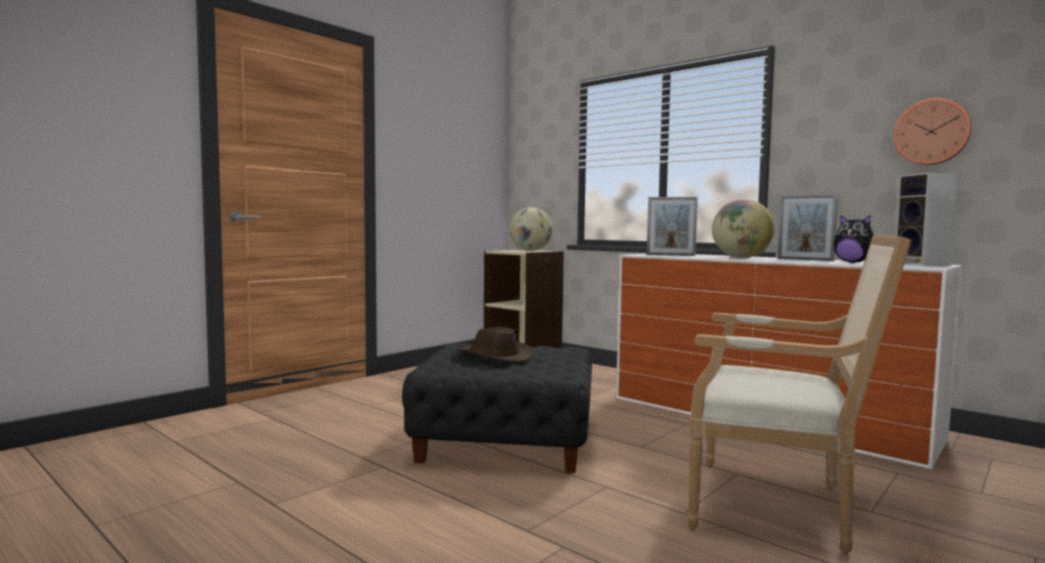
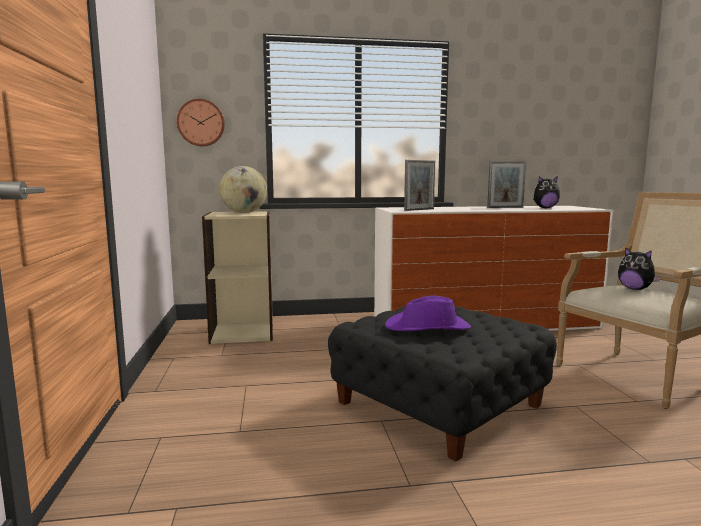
camera: 50 degrees left, 5 degrees up
(493, 356) = (428, 327): brown hat -> purple hat
(741, 258) = (475, 209): globe -> none
(793, 377) = (635, 289): none -> plush toy
(923, 264) = (568, 206): speaker -> none
(932, 132) = (543, 121): wall clock -> wall clock (201, 123)

